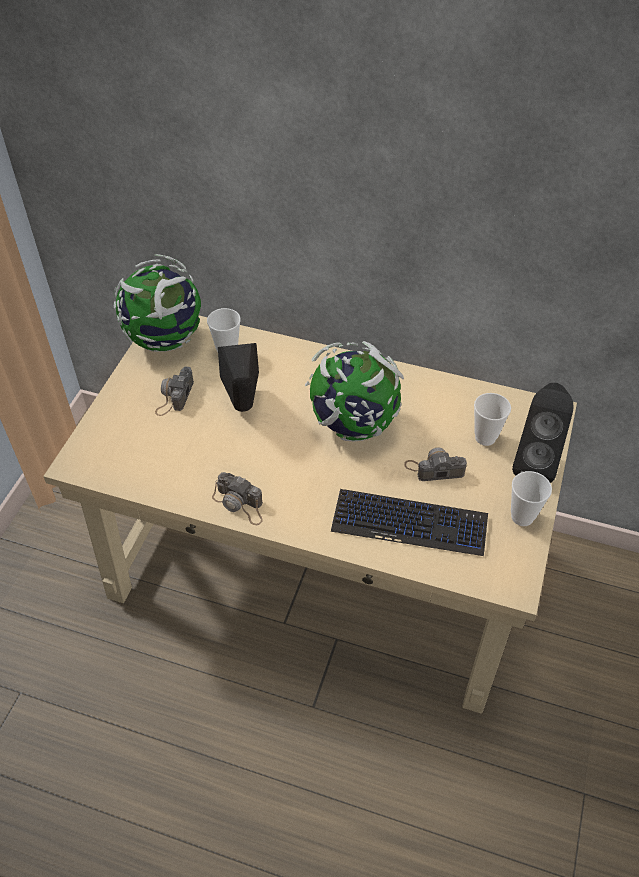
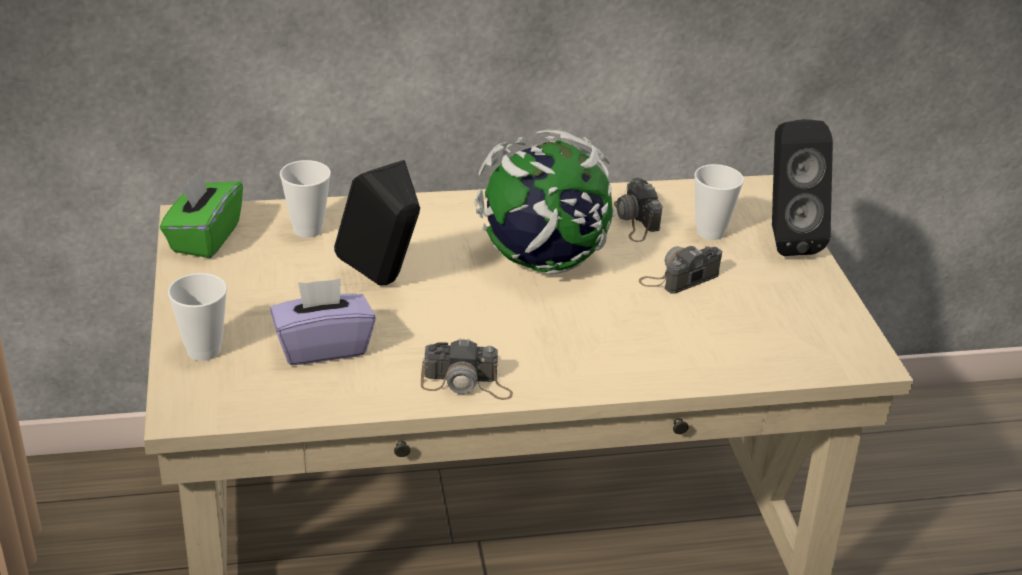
camera: 30 degrees left, 15 degrees down
(165, 339) = (204, 238): globe -> green tissue box
(174, 396) = (273, 295): camera -> camera (635, 220)
(177, 445) = (323, 347): none -> purple tissue box
(409, 523) = (697, 338): keyboard -> none
(522, 517) = (817, 294): cup -> cup (204, 350)

